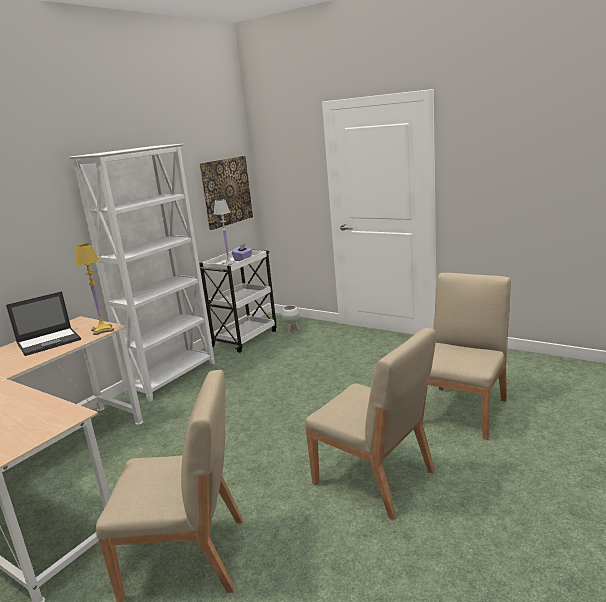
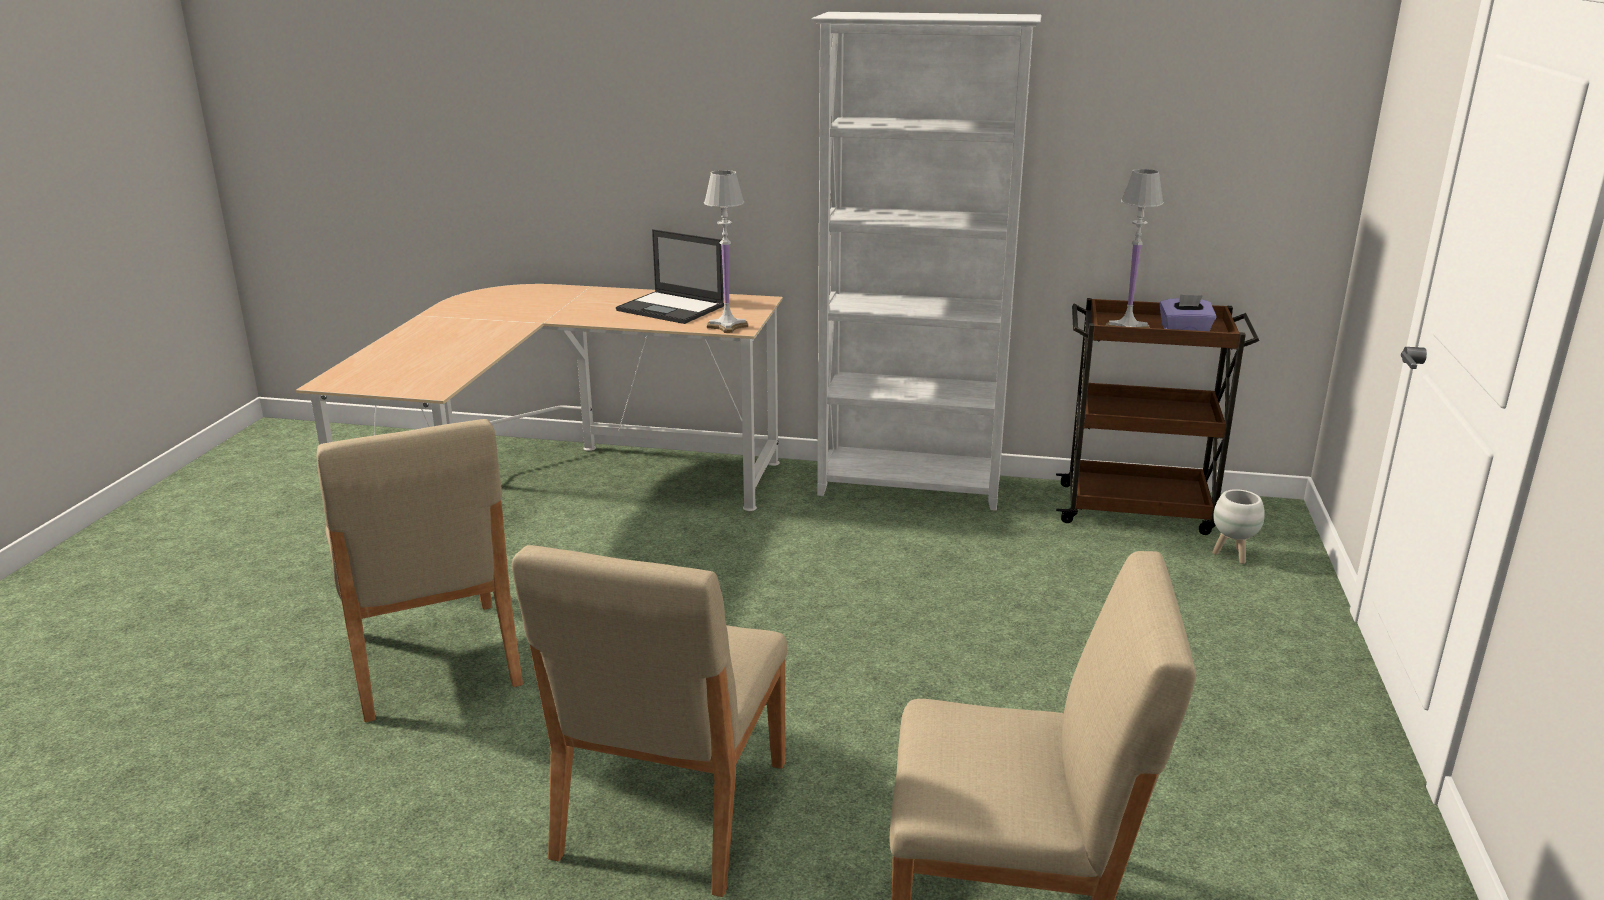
camera: 65 degrees right, 5 degrees up
(102, 330) = (727, 326): yellow table lamp -> white table lamp
(226, 191) = (1246, 158): picture -> none
(245, 338) = (1138, 509): white cart -> brown cart

